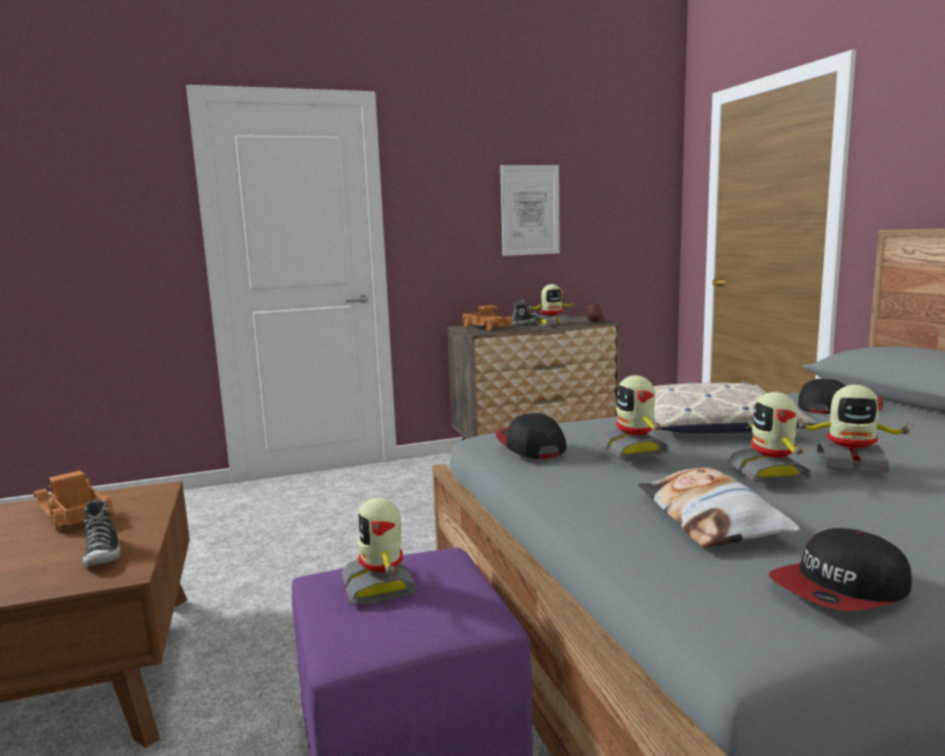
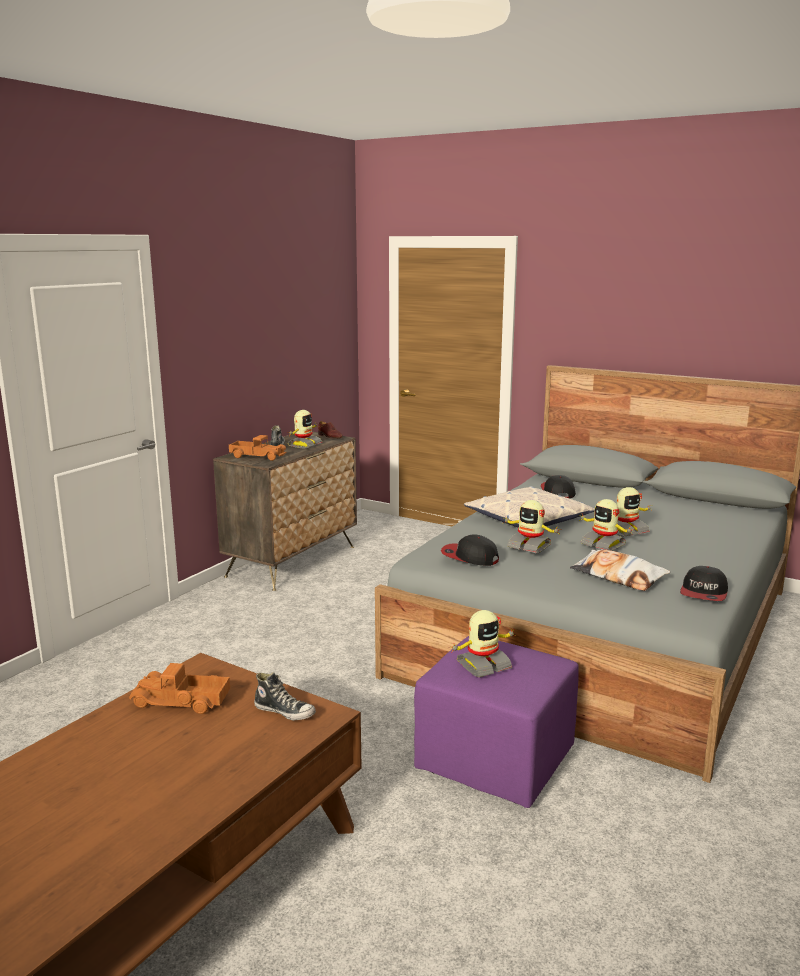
camera: 40 degrees left, 5 degrees up
(381, 585) = (483, 665): toy robot -> toy robot turned 60 degrees counterclockwise
(530, 210) = (265, 340): picture -> none

